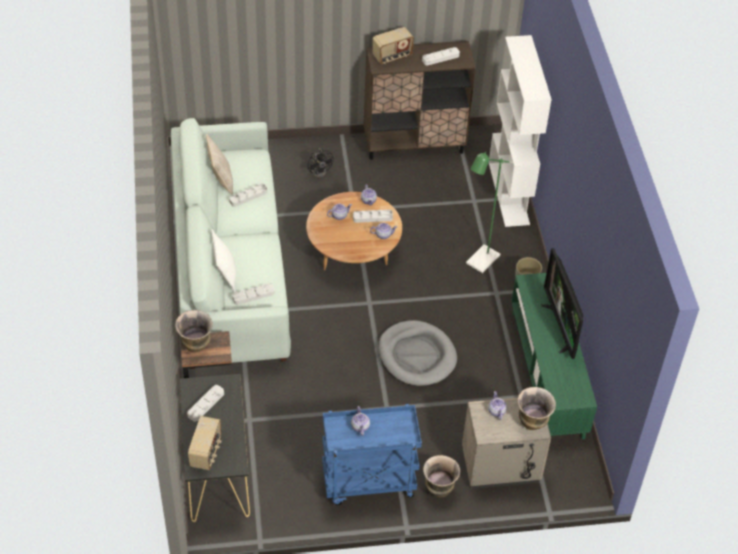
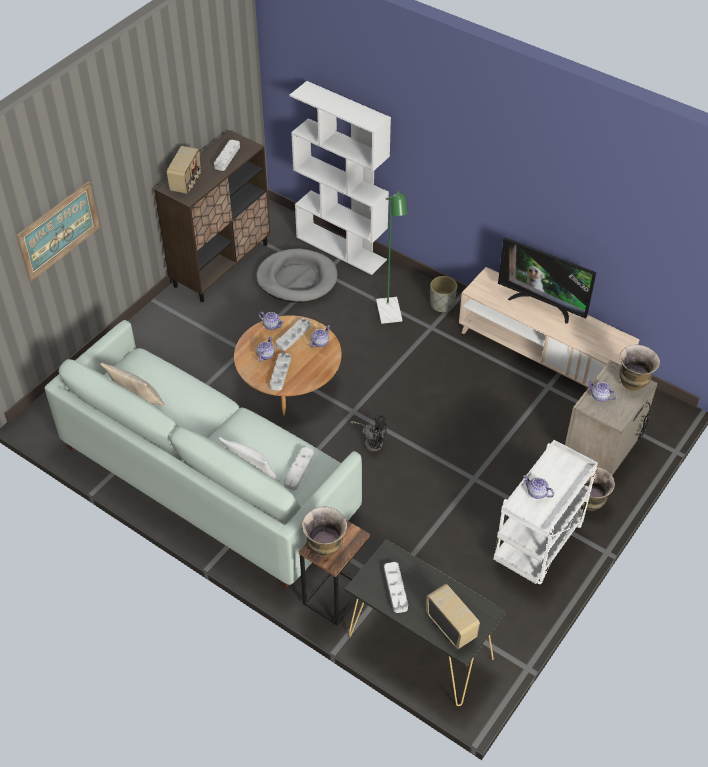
camera: 45 degrees left, 0 degrees up
(248, 196) = (181, 395): grey tray -> grey tray (280, 373)
(258, 29) = (58, 230): none -> picture
(320, 170) = (173, 340): black fan -> black fan (371, 441)
(368, 483) = (538, 546): blue cart -> white cart
(417, 356) = (441, 421): grey dog bed -> grey dog bed (297, 279)
(547, 373) = (541, 355): green tv stand -> beige tv stand

